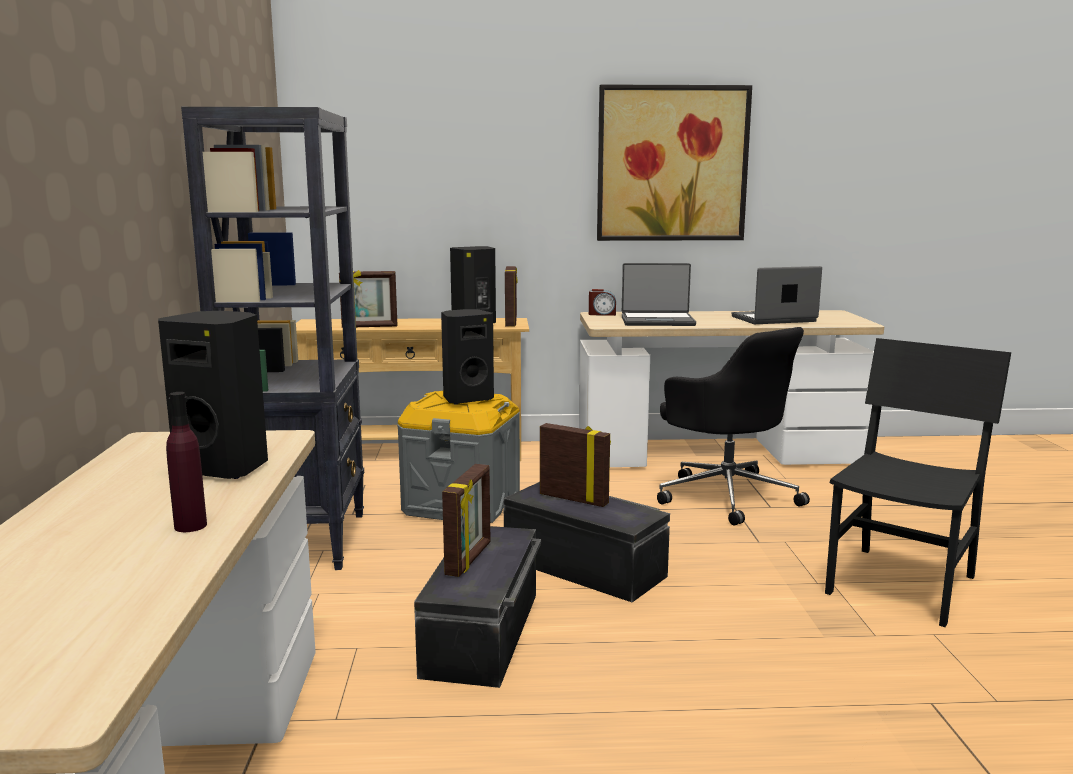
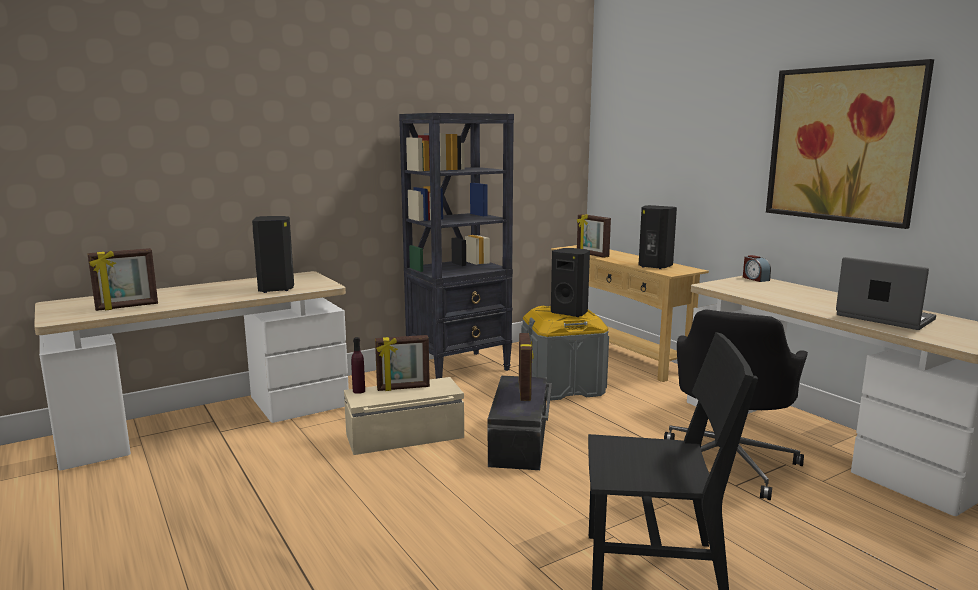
camera: 60 degrees right, 0 degrees up
(190, 526) = (205, 299): purple bottle -> purple bottle (359, 391)
(484, 633) = (405, 436): black storage box -> beige storage box
(511, 322) = (679, 271): picture frame -> picture frame (127, 307)
(657, 321) = (767, 292): laptop -> none

